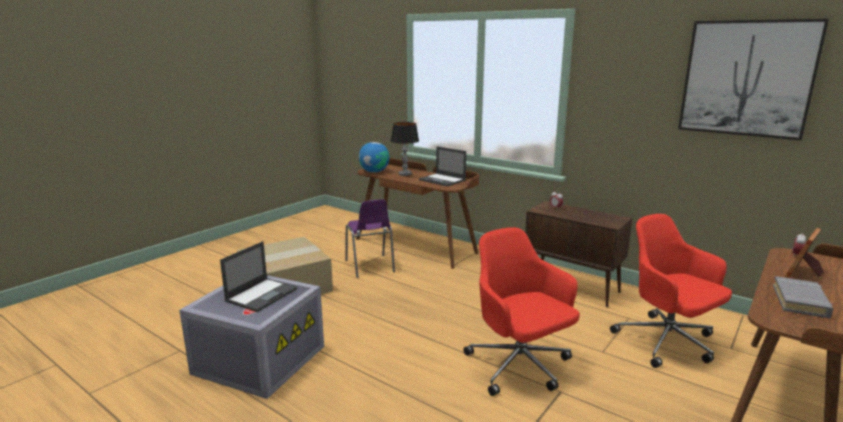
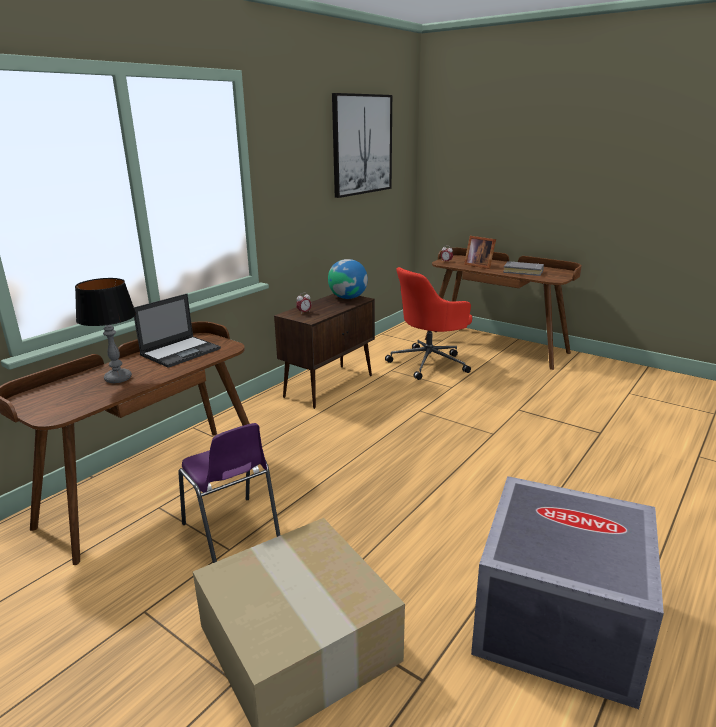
camera: 90 degrees left, 5 degrees up
(262, 294) = (560, 525): laptop -> none
(370, 267) = (232, 533): purple chair -> purple chair turned 75 degrees clockwise
(374, 172) = (69, 407): globe -> globe (348, 297)
(519, 366) = (489, 423): red office chair -> none

